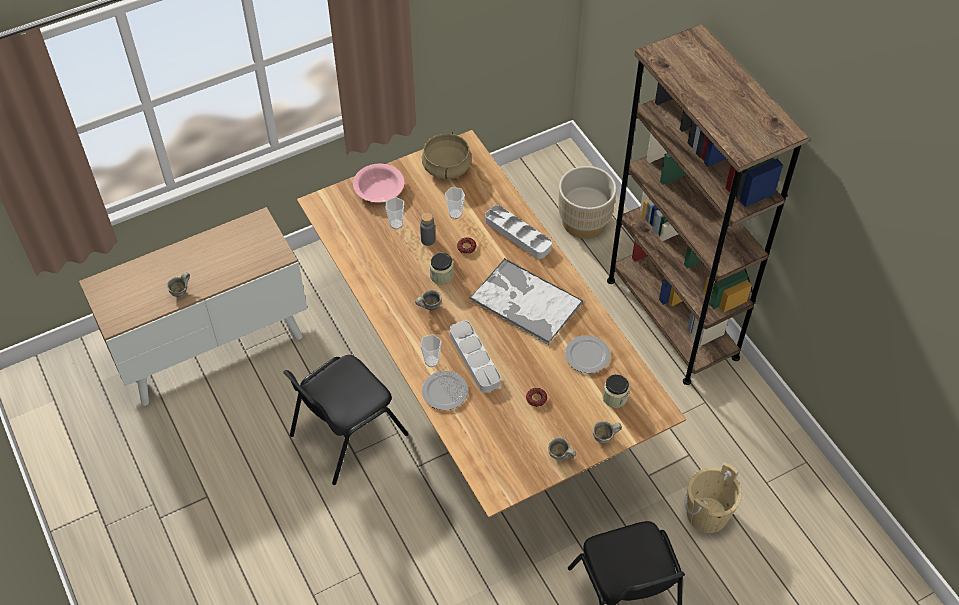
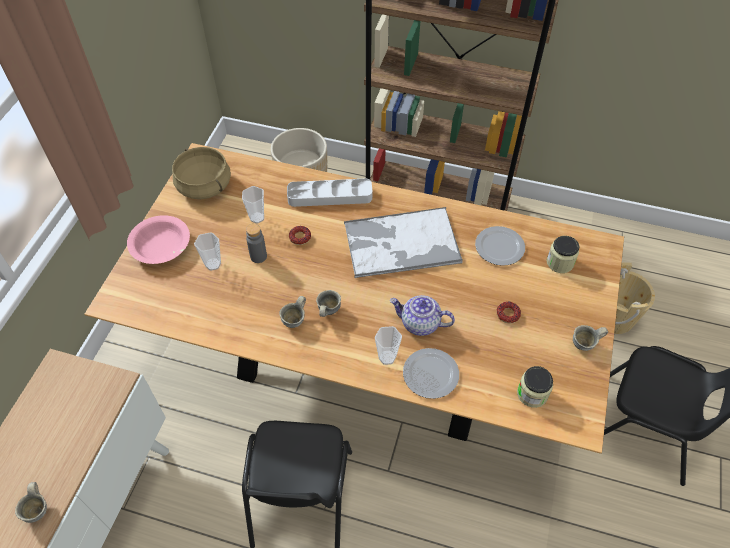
camera: 45 degrees left, 0 degrees up
(441, 276) = (306, 277): jar -> jar (532, 394)
(474, 359) = (419, 324): grey tray -> teapot
(604, 439) = (595, 301): grey mug -> grey mug (296, 321)

